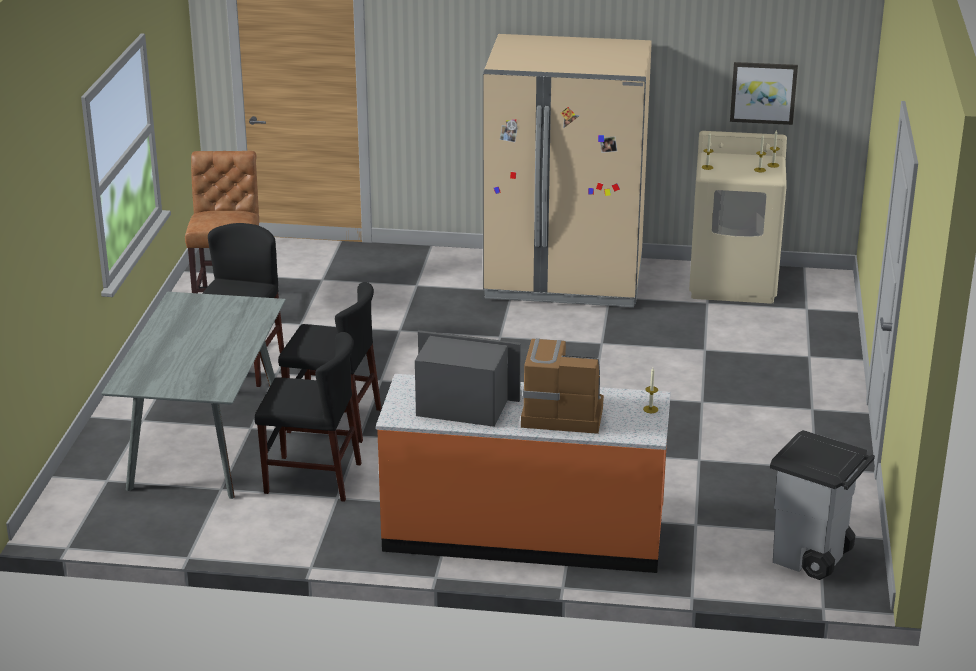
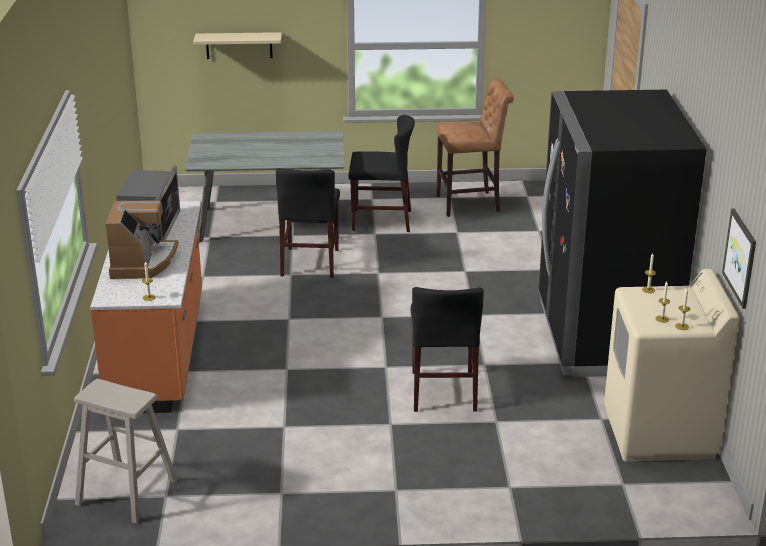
camera: 80 degrees right, 0 degrees up
(41, 257) = (239, 45): none -> beige shelf
(312, 478) = (227, 265): black chair -> black chair (443, 391)
(564, 280) = (603, 336): beige fridge -> black fridge
(811, 558) = (126, 492): grey trash can -> beige stool

